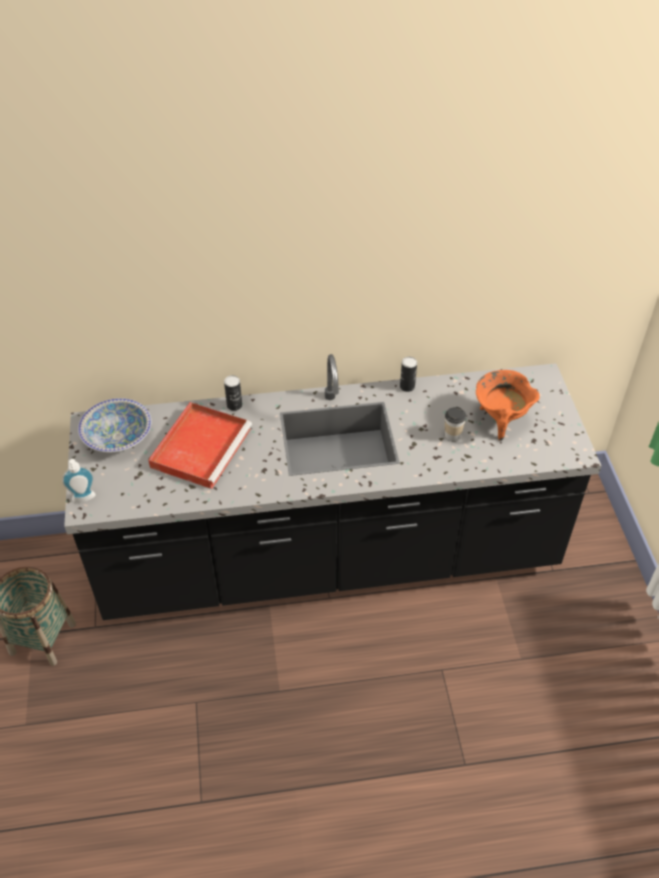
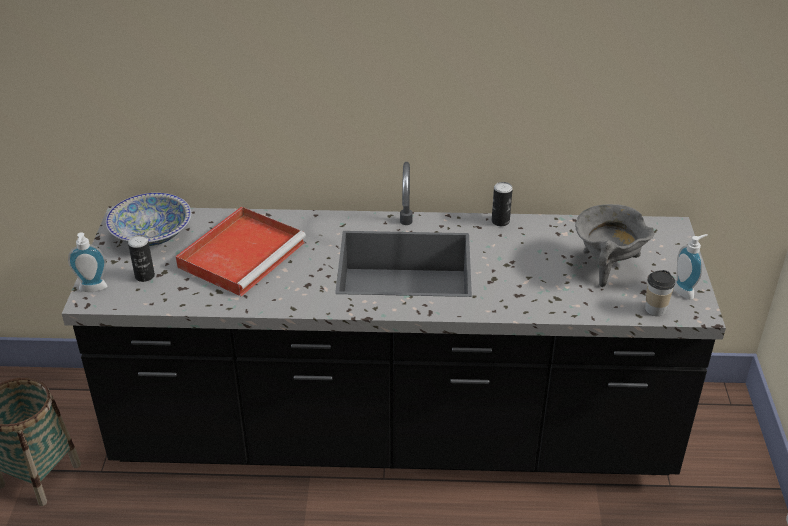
camera: 10 degrees right, 10 degrees down
(234, 405) = (293, 218): can -> can (144, 276)
(452, 435) = (543, 275): cup -> cup (655, 309)
(500, 421) = (606, 267): orange cooking pot -> grey cooking pot
(565, 435) = (686, 290): none -> soap dispenser

